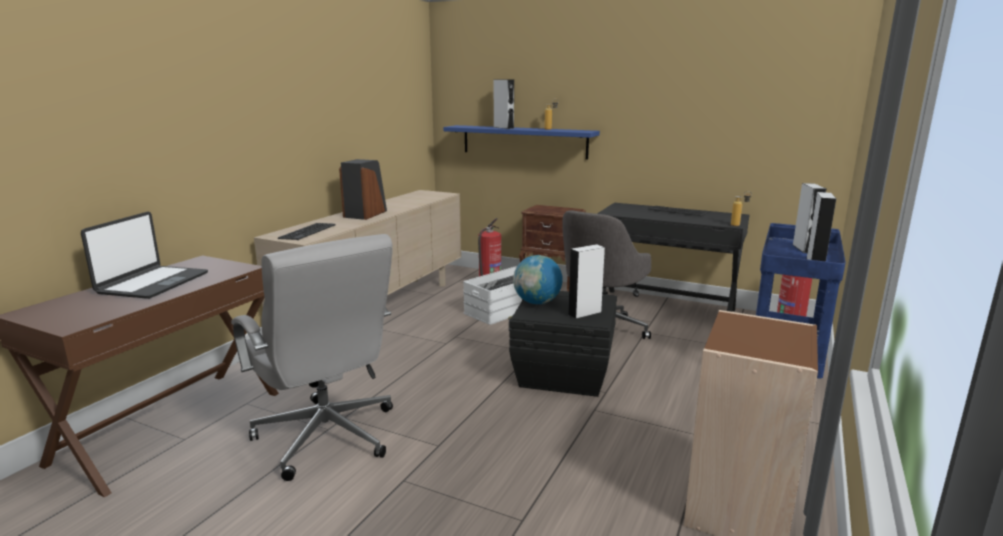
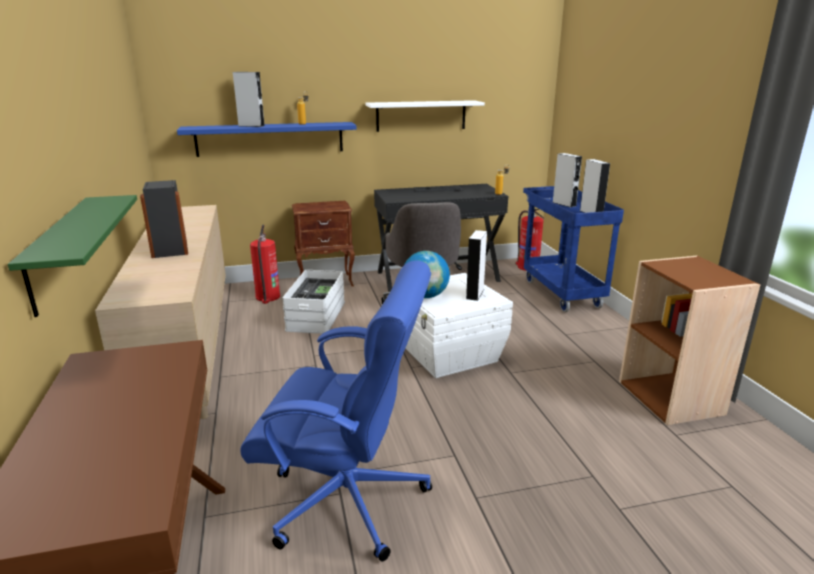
camera: 40 degrees left, 5 degrees up
(152, 283) = (102, 412): laptop -> none
(229, 189) = (60, 251): none -> green shelf
(307, 232) = (153, 285): keyboard -> none
(326, 434) = (347, 499): grey office chair -> blue office chair
(562, 374) = (449, 354): black storage box -> white storage box
(675, 129) = (421, 115): none -> white shelf

